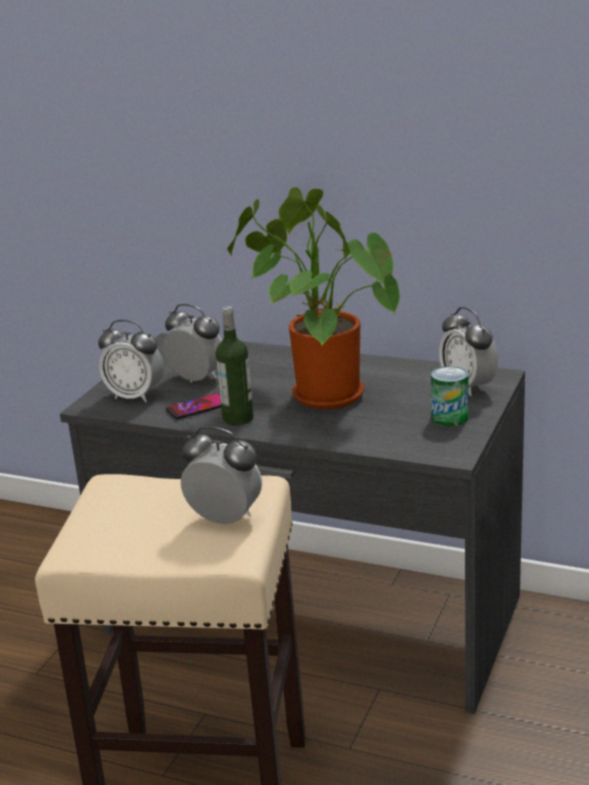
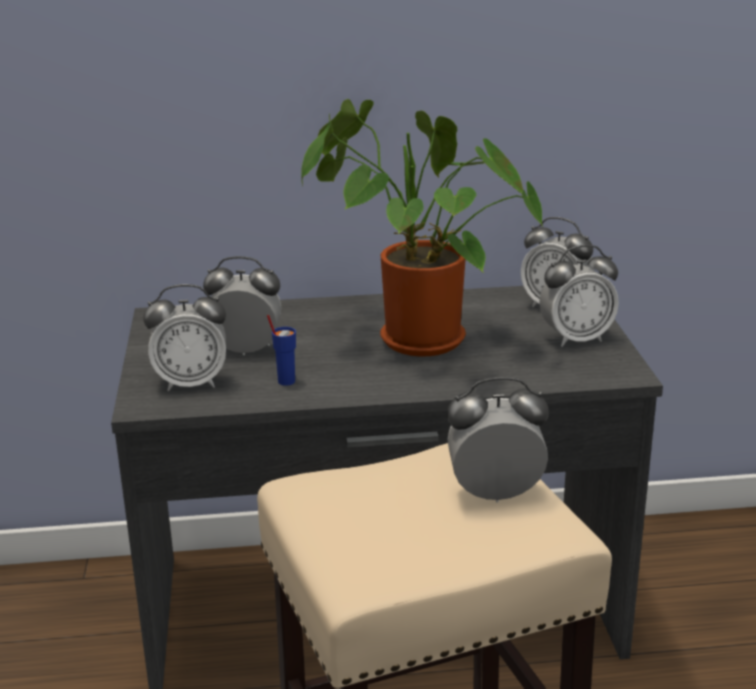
camera: 30 degrees left, 0 degrees up
(197, 407) = (286, 381): phone -> blue cup
(238, 418) = (350, 383): bottle -> none
(449, 418) = (576, 339): can -> alarm clock

